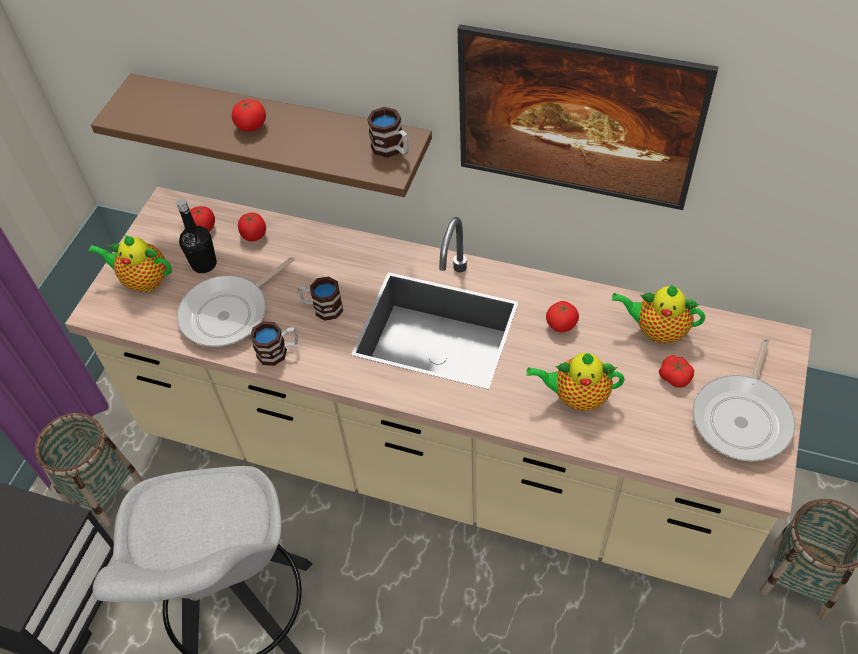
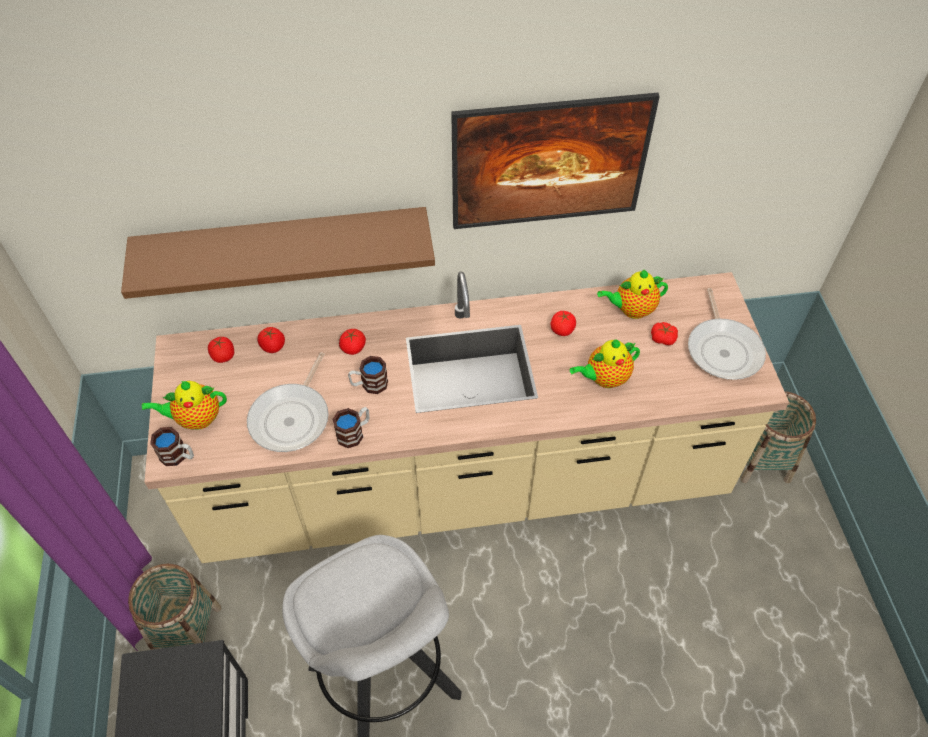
camera: 30 degrees left, 0 degrees up
(204, 264) = (243, 386): black bottle -> none
(251, 125) = (272, 248): tomato -> tomato (353, 348)
(392, 149) = (404, 231): mug -> mug (178, 456)

